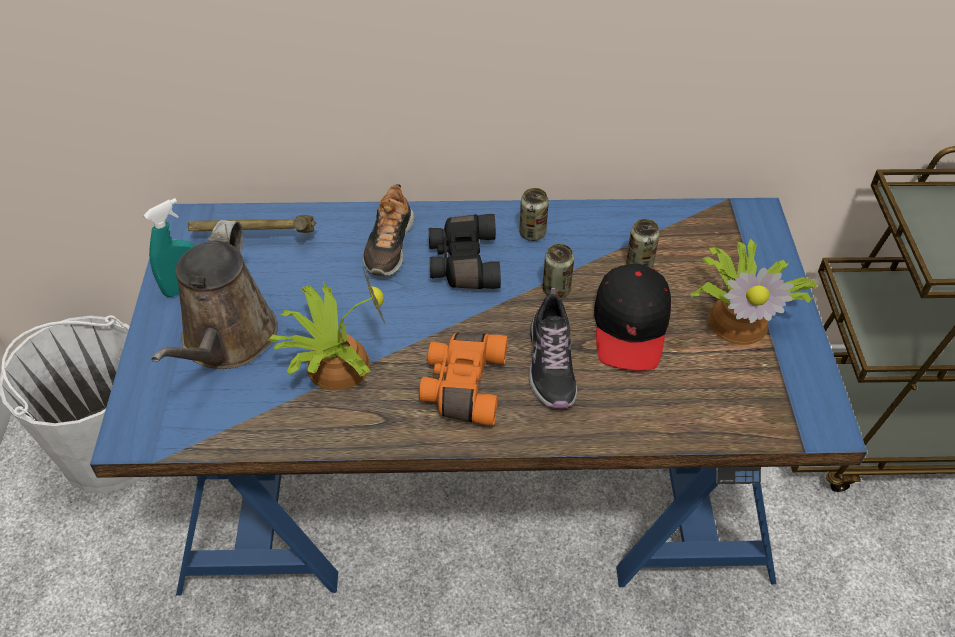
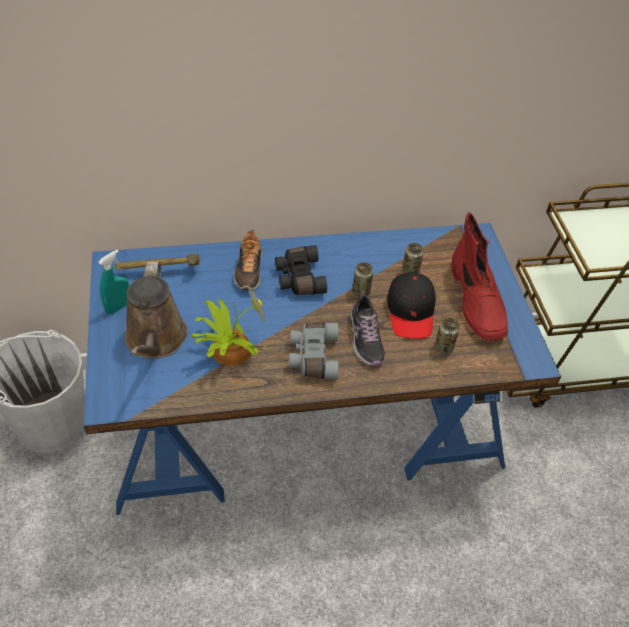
camera: 10 degrees left, 0 degrees up
(462, 386) = (312, 356): orange binoculars -> grey binoculars
(532, 233) = (340, 256): can -> can (444, 347)
(740, 319) = (477, 302): potted plant -> red boot

